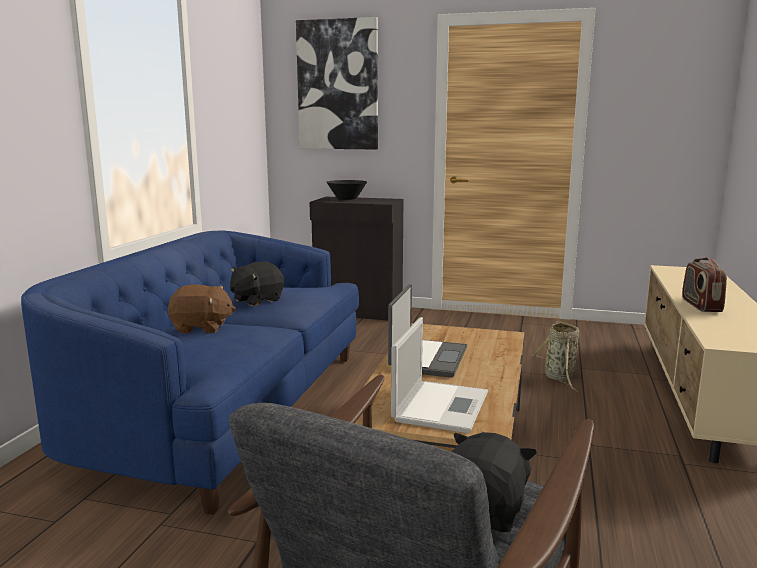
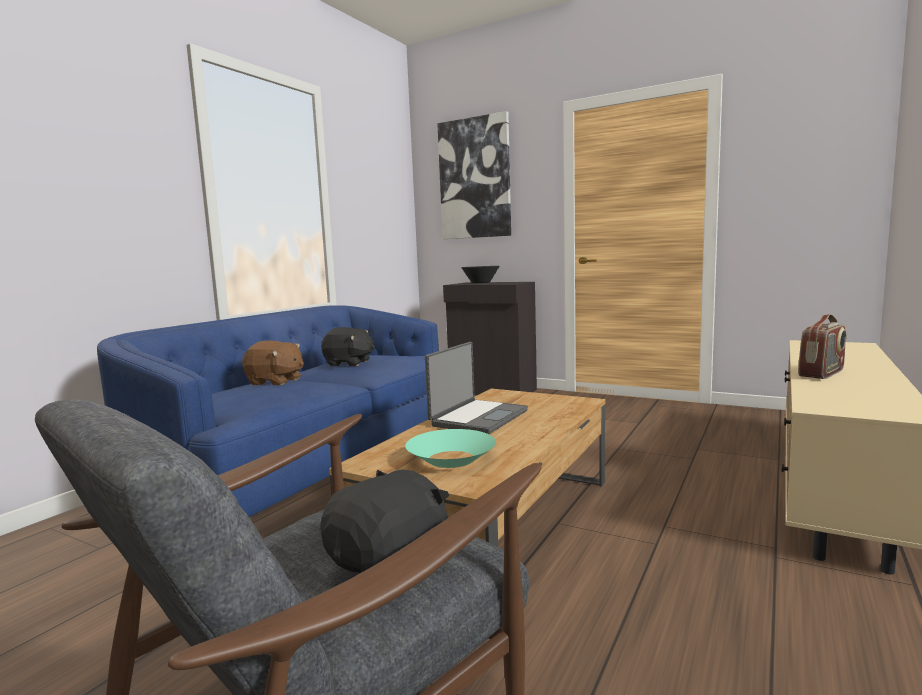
camera: 15 degrees right, 5 degrees down
(257, 300) = (348, 363): black plush toy -> black plush toy turned 135 degrees counterclockwise
(441, 405) = (451, 458): laptop -> turquoise bowl
(559, 377) = (666, 457): basket -> none
(700, 305) = (822, 373): radio -> radio turned 150 degrees counterclockwise

